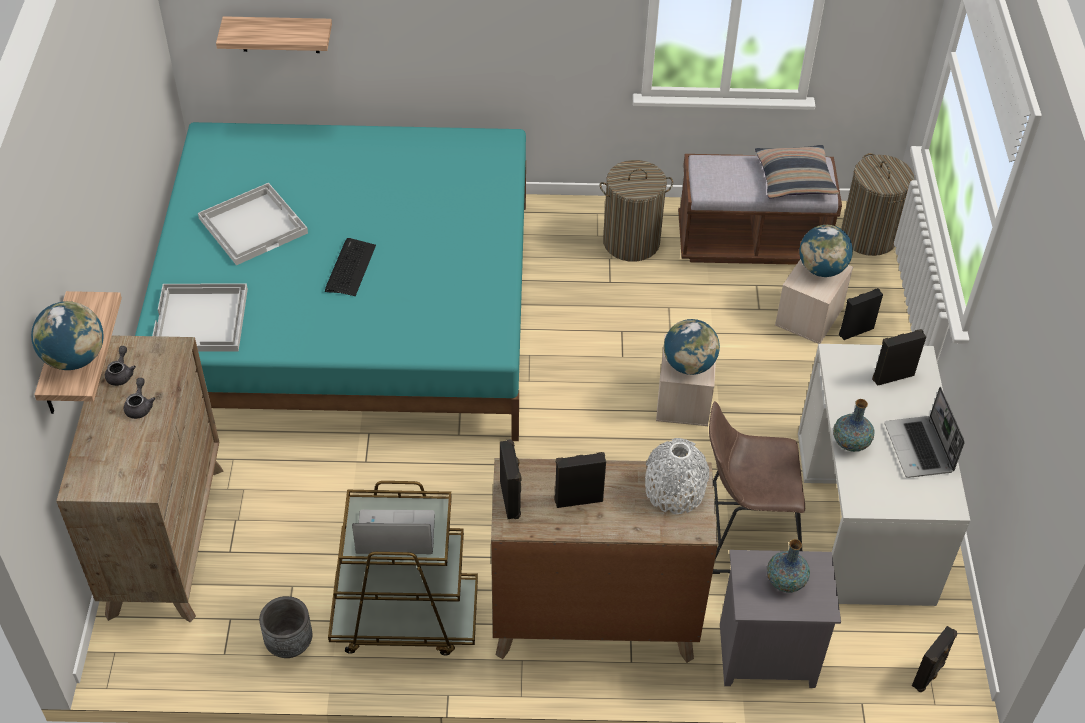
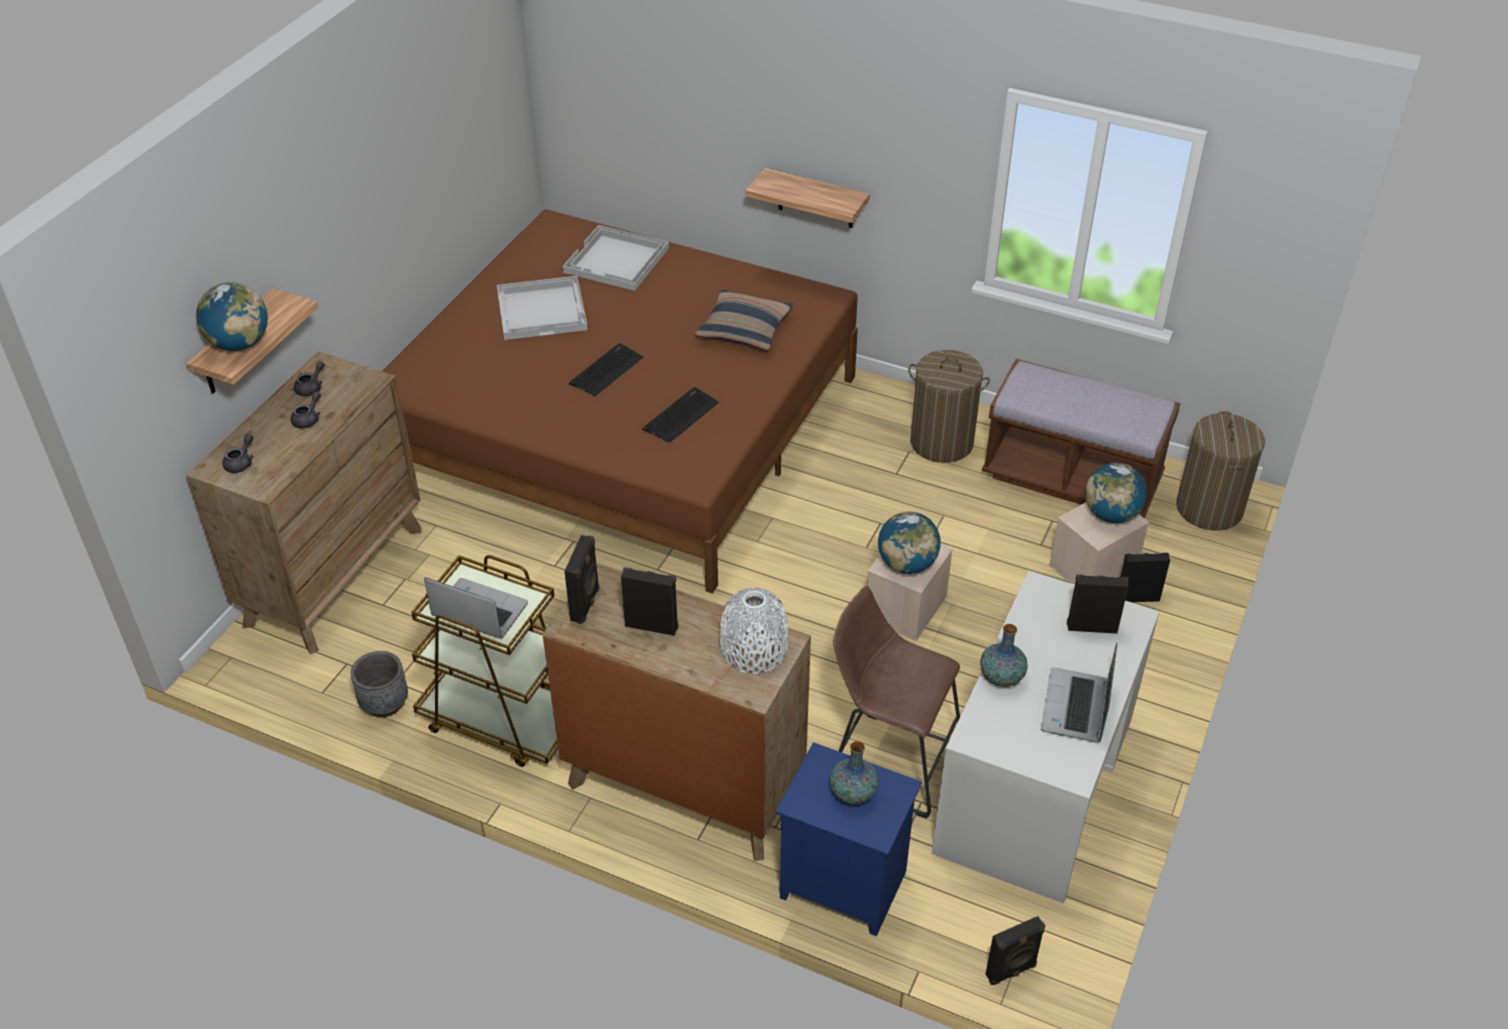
camera: 25 degrees right, 5 degrees down
(103, 470) = (241, 463): none -> grey teapot
(201, 320) = (442, 378): white tray -> white tray (617, 261)
(279, 34) = (633, 135): shelf -> shelf (816, 199)
(350, 309) = (624, 426): turquoise bed -> brown bed
(443, 292) = (680, 416): none -> keyboard
(765, 657) = (840, 885): grey nightstand -> blue nightstand
(794, 179) = (1119, 412): pillow -> pillow (744, 329)

